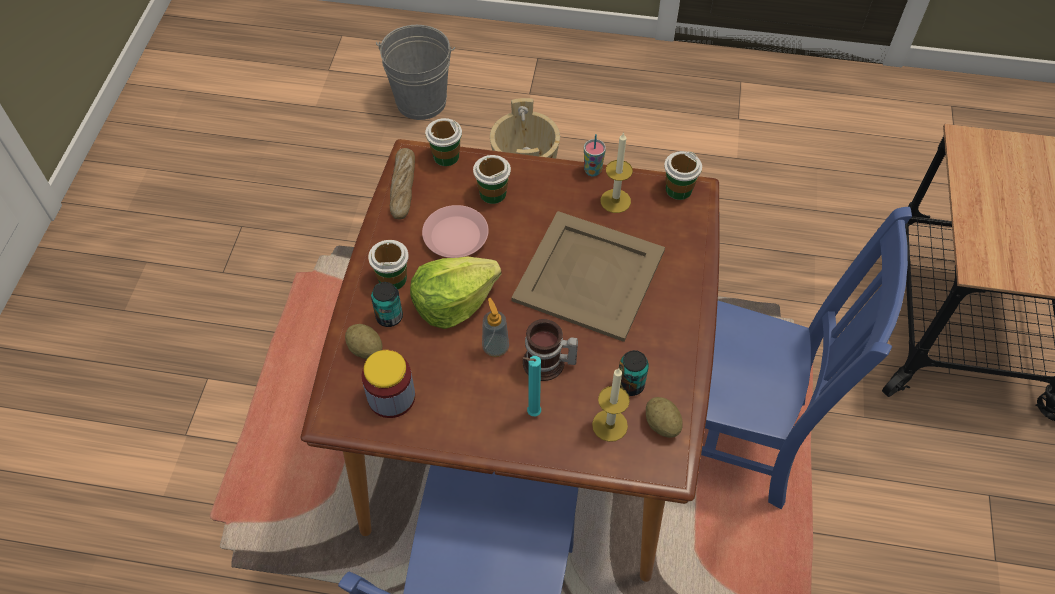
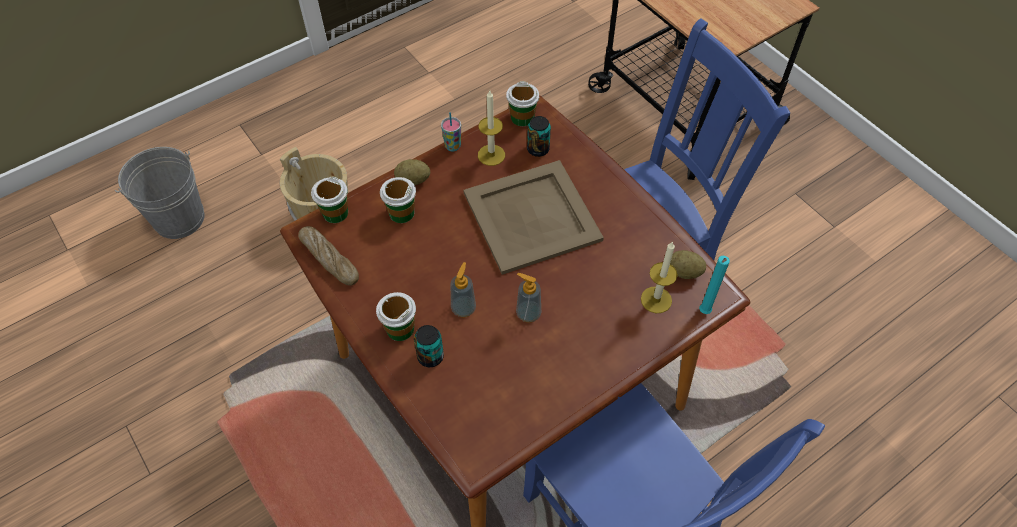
camera: 45 degrees left, 0 degrees up
(365, 349) = (441, 393): potato -> potato (413, 180)
(391, 397) = (499, 409): jar -> none
(453, 302) = (463, 308): lettuce -> soap dispenser
(455, 236) = (410, 262): pink plate -> none
(531, 413) = (602, 335): turquoise candle -> turquoise candle (703, 313)
(548, 365) = (575, 295): mug -> none
(630, 384) = (638, 264): can -> can (538, 149)

